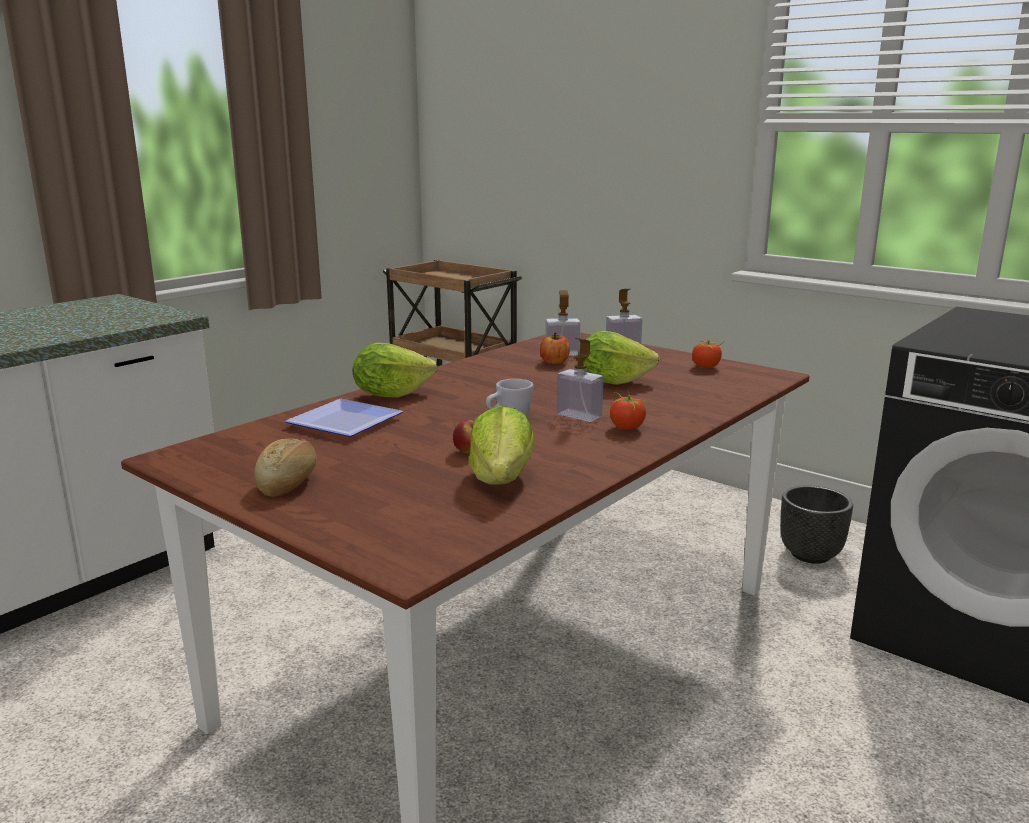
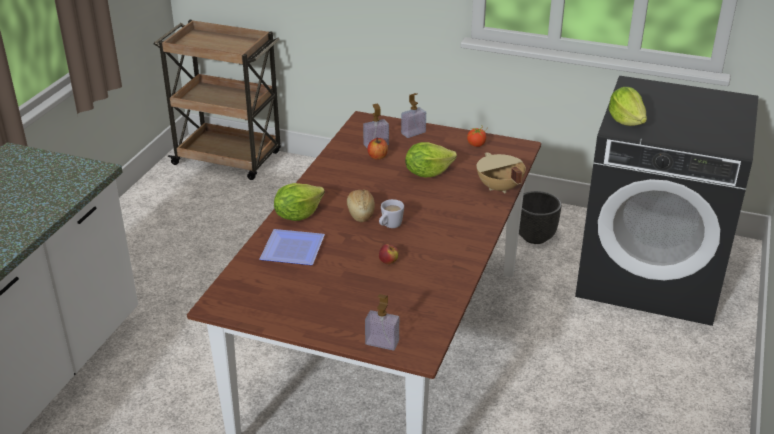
camera: 20 degrees left, 15 degrees up
(289, 483) = (308, 311): bread -> bread (360, 212)
(502, 478) = (422, 281): lettuce -> lettuce (626, 121)
(579, 415) = (428, 214): soap dispenser -> soap dispenser (382, 342)
(626, 428) = (462, 221): tomato -> none
(711, 405) = (499, 188): none -> beige cooking pot

